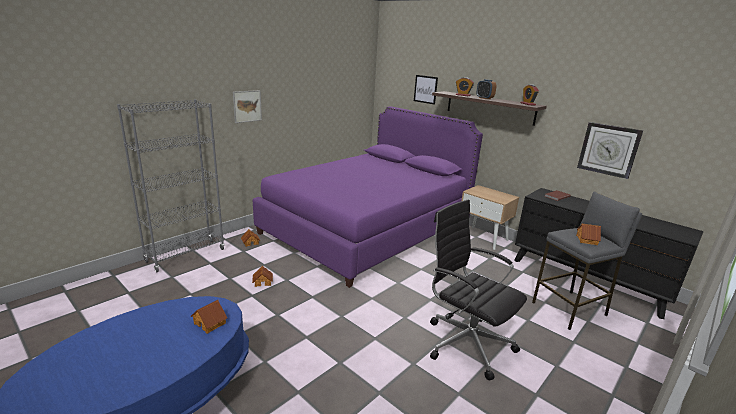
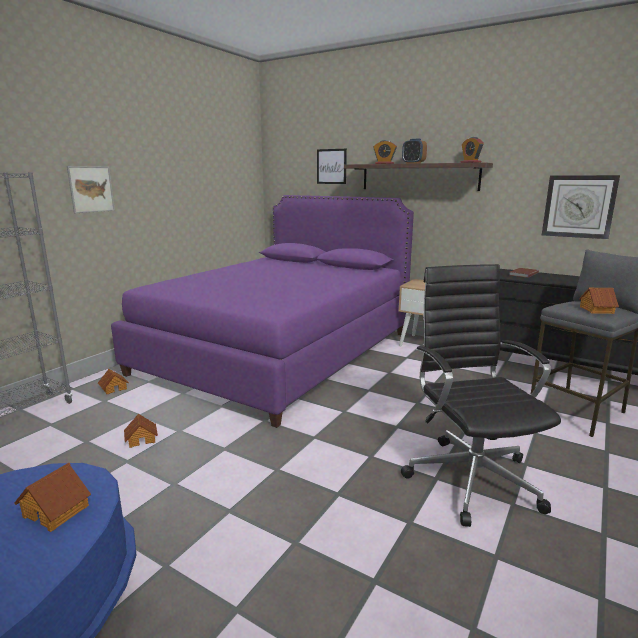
camera: 10 degrees left, 5 degrees down
(466, 342) = (471, 477): black office chair -> black office chair turned 45 degrees clockwise

